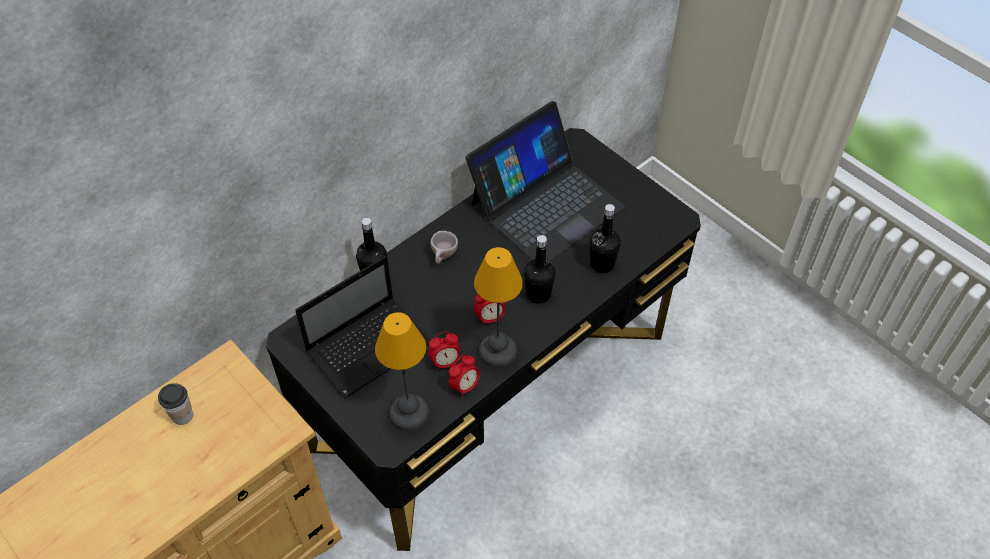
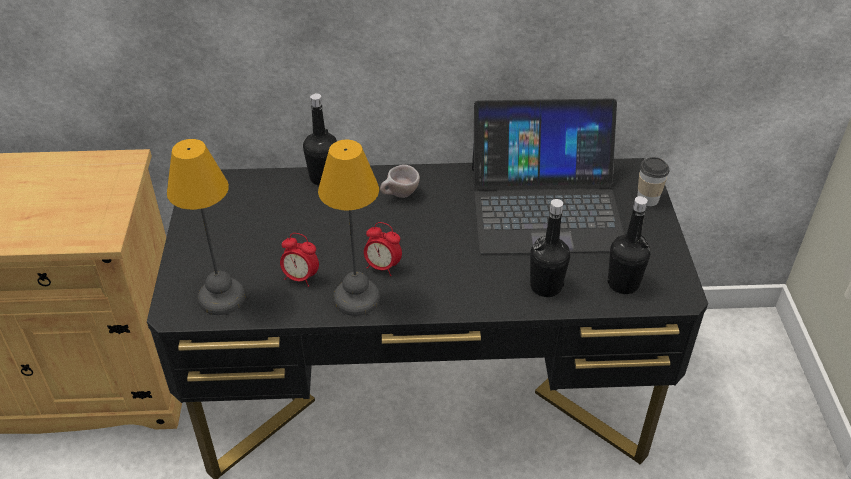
camera: 40 degrees right, 10 degrees down
(182, 415) = (50, 179): cup -> cup (647, 199)
(370, 346) = (256, 226): laptop -> none
(464, 386) = (293, 307): alarm clock -> none
(538, 294) = (451, 274): black bottle -> black bottle (623, 284)

